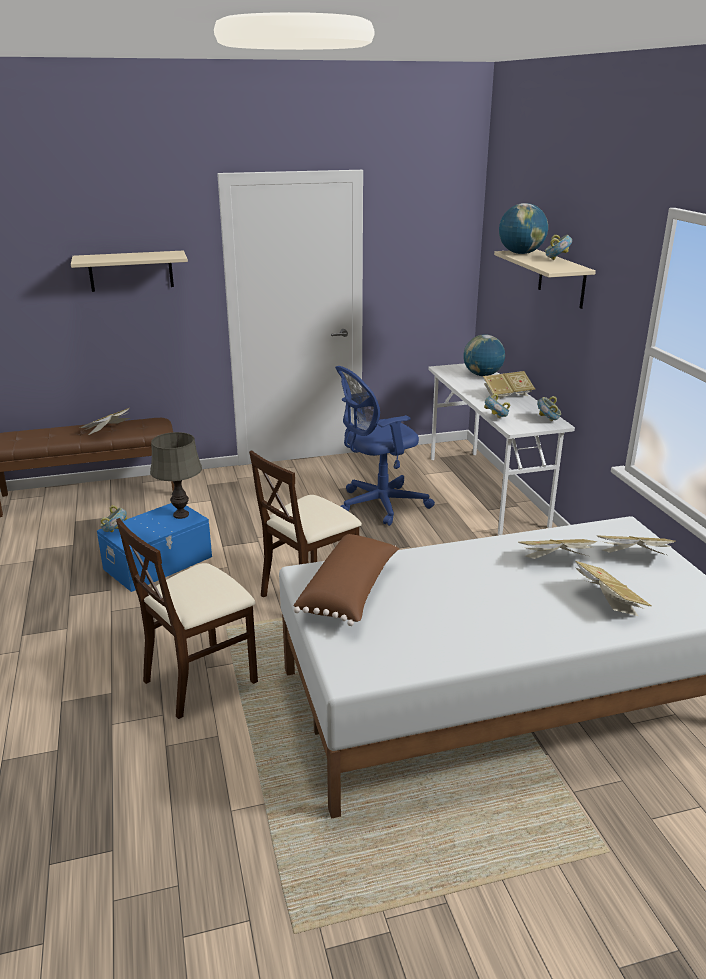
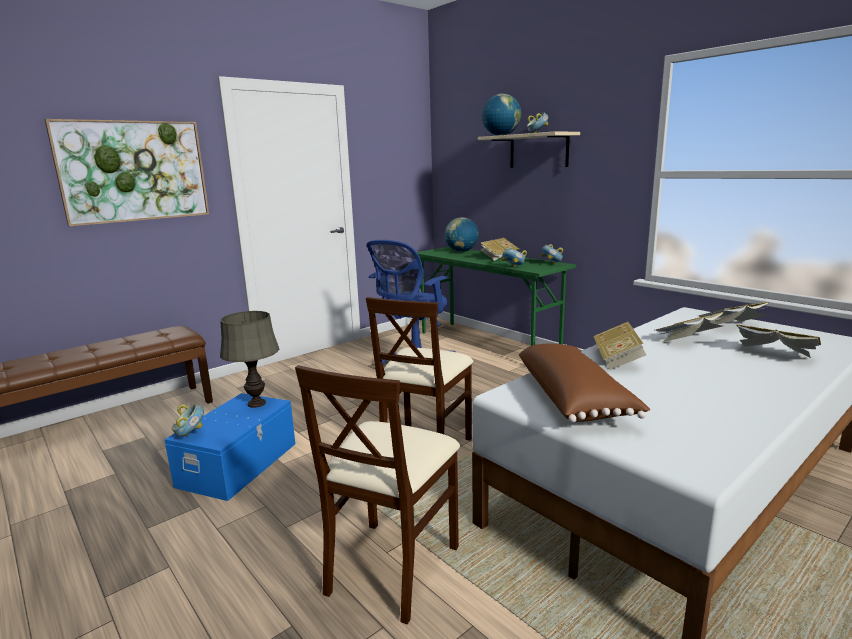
camera: 25 degrees left, 10 degrees down
(108, 431) = (125, 343): book -> book (617, 359)
(131, 271) = (134, 171): beige shelf -> picture
(486, 491) = (487, 344): white desk -> green desk

